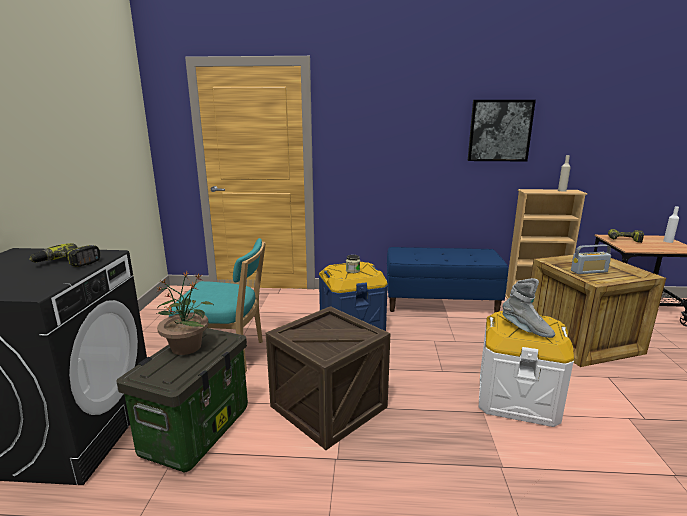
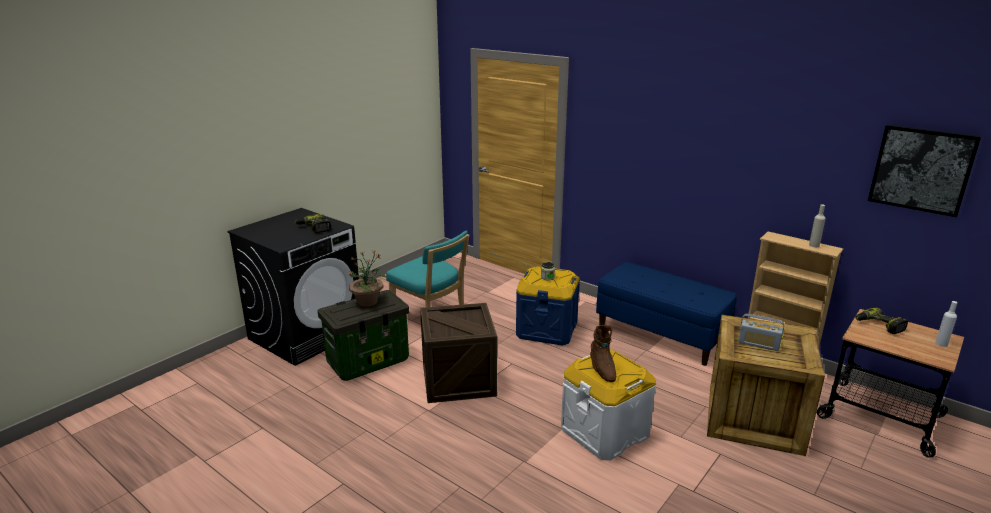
camera: 35 degrees right, 5 degrees up
(499, 130) = (752, 160): picture -> picture (921, 169)
(526, 329) = (602, 370): grey boot -> brown boot

